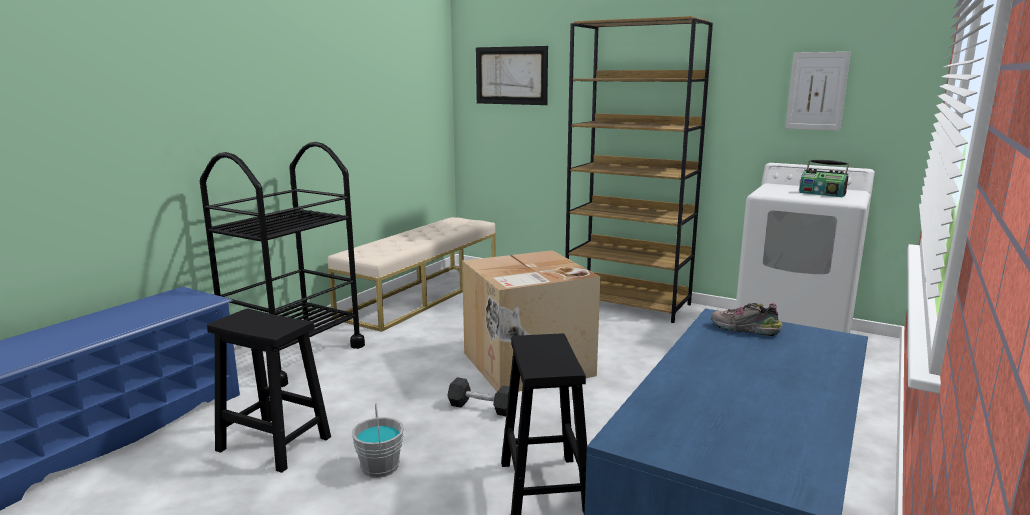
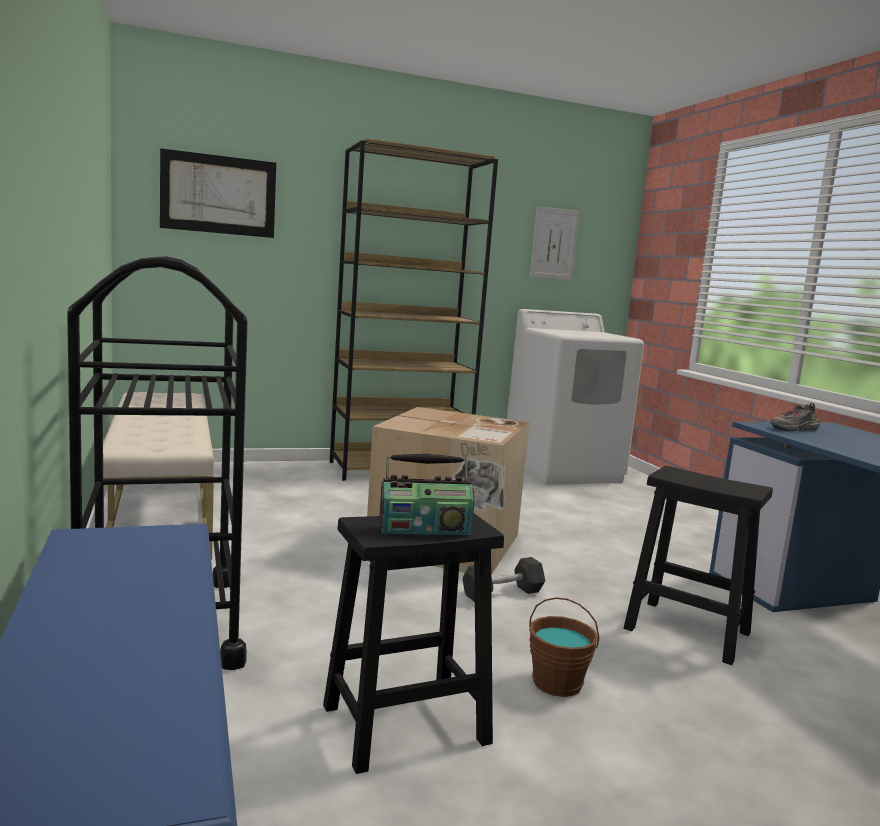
camera: 50 degrees left, 5 degrees down
(379, 467) = (556, 683): grey bucket -> brown bucket
(822, 194) = (594, 334): radio -> radio (424, 528)

